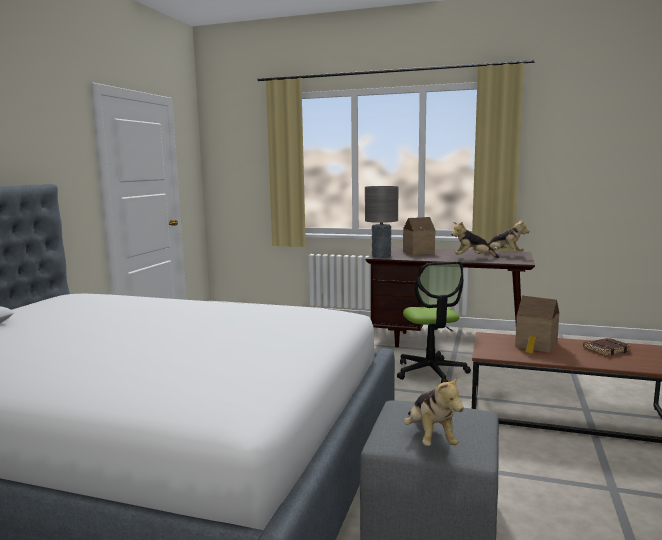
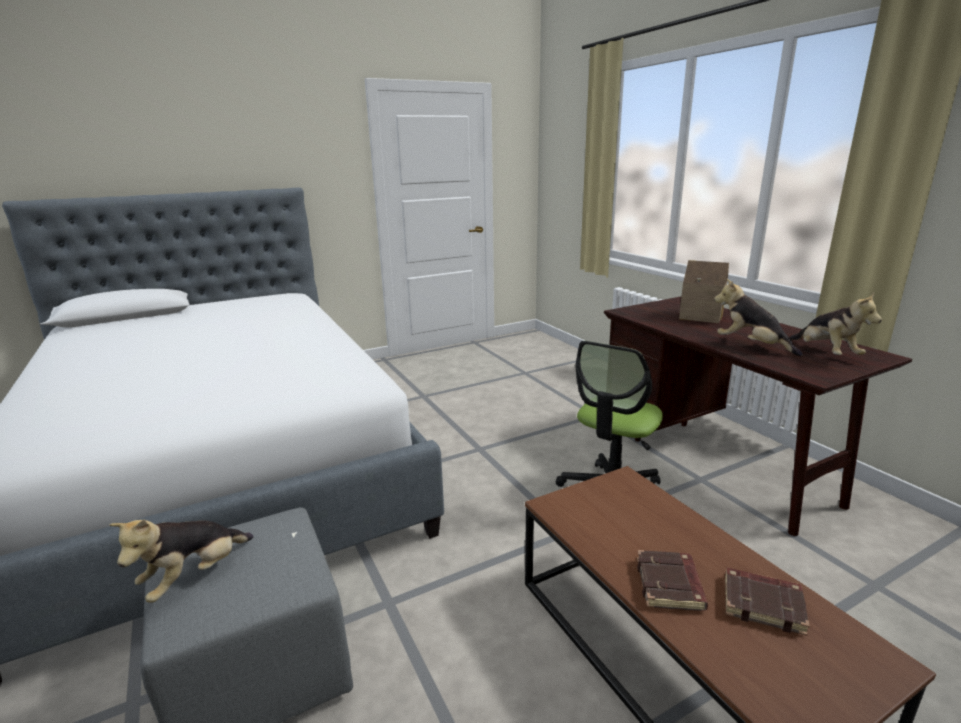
camera: 45 degrees right, 10 degrees up
(381, 256) = (633, 311): grey table lamp -> none
(536, 345) = (655, 530): toy house -> none
(577, 357) = (670, 585): none -> brown book

